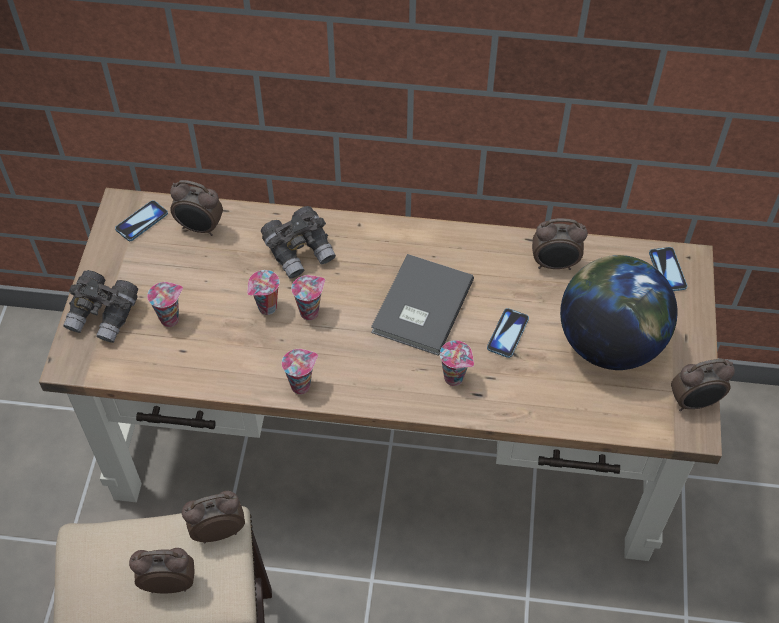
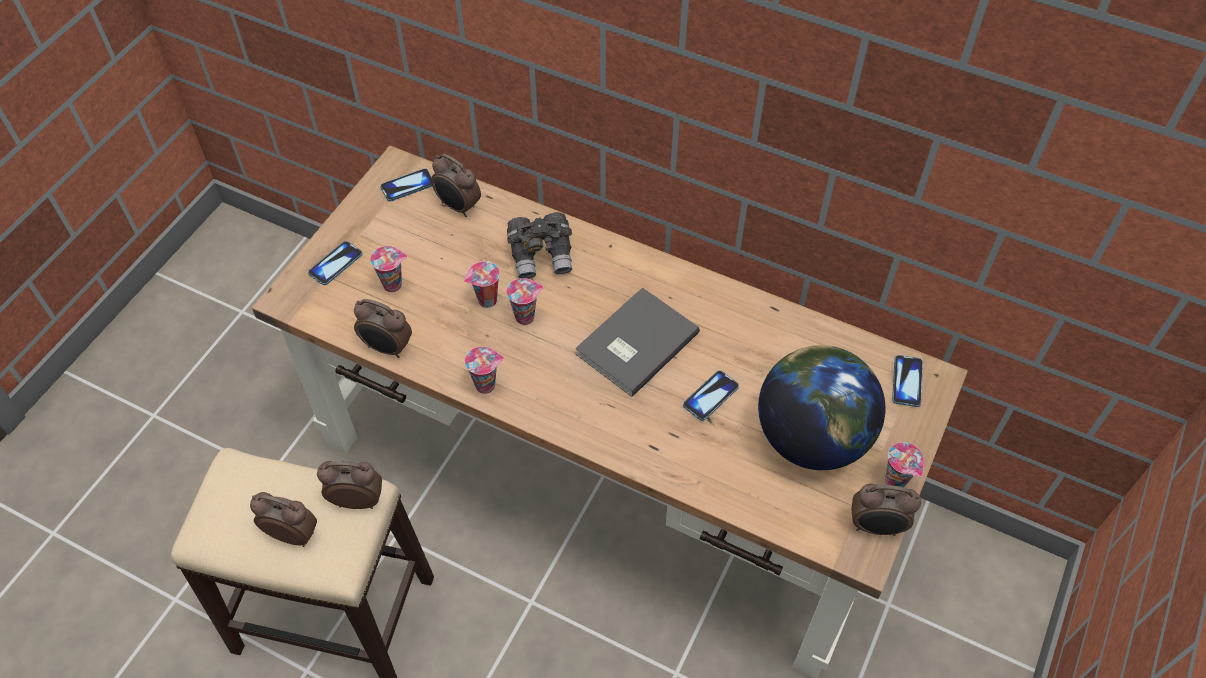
camera: 20 degrees right, 0 degrees up
(104, 315) = (335, 264): grey binoculars -> phone
(455, 378) = (638, 424): cup -> cup (897, 482)
(555, 265) = (790, 341): alarm clock -> alarm clock (387, 348)

